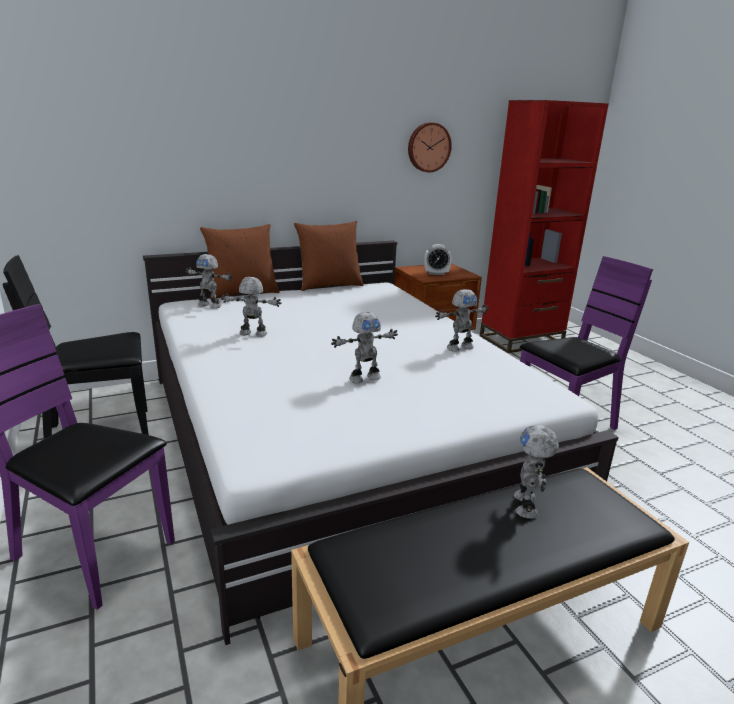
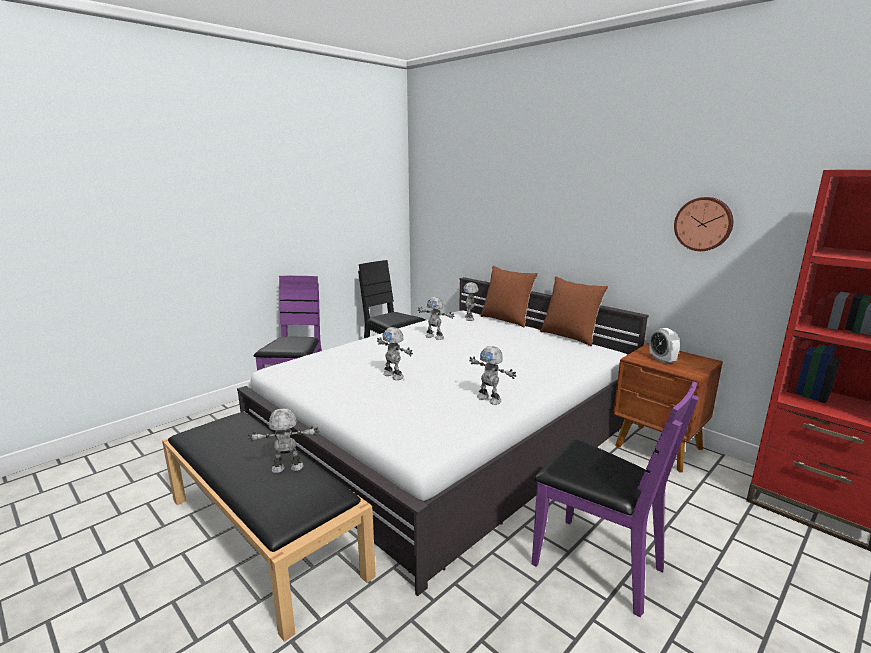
camera: 70 degrees right, 5 degrees down
(253, 334) = (435, 337): toy robot -> toy robot turned 135 degrees clockwise

